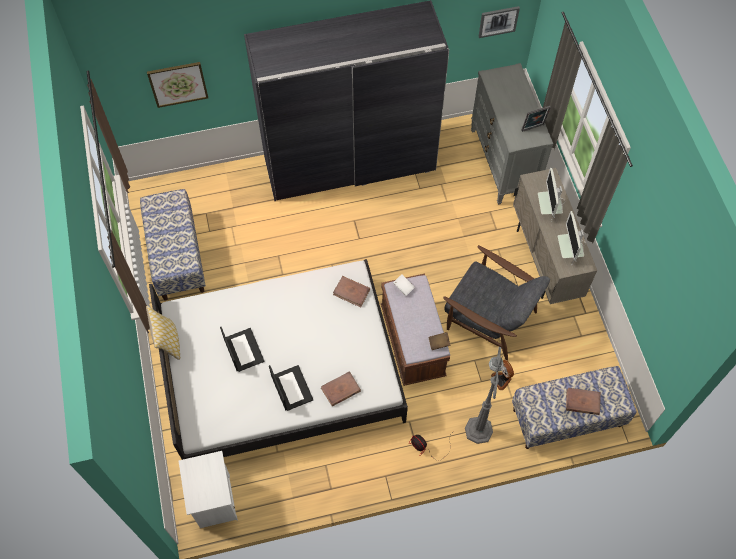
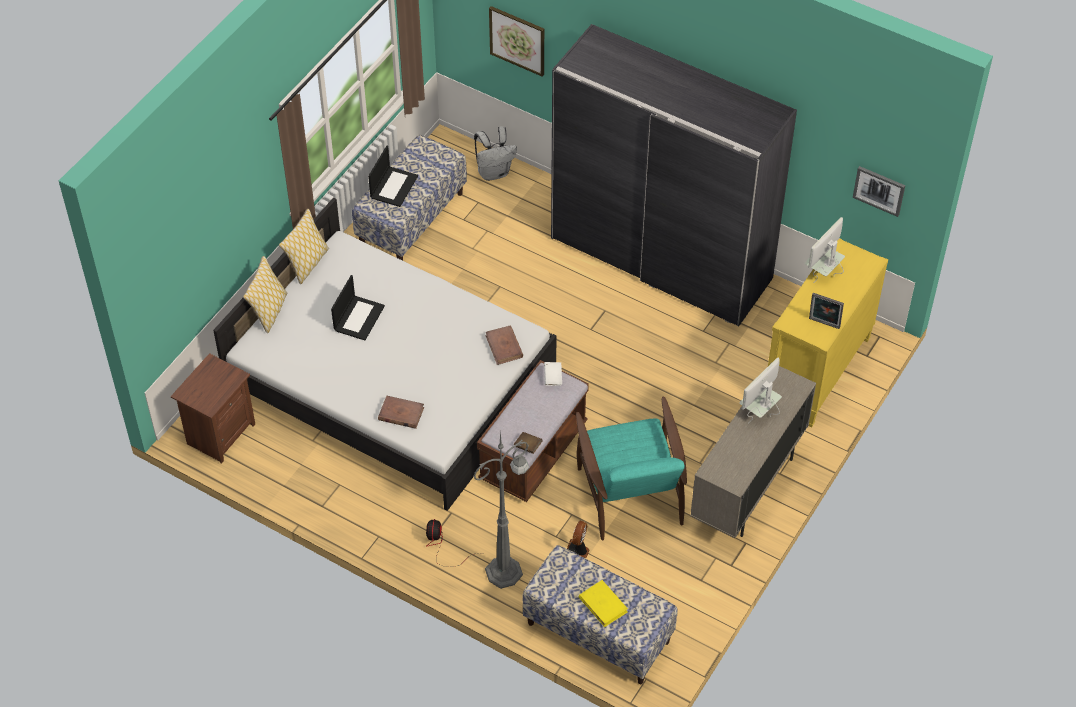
camera: 45 degrees right, 10 degrees down
(180, 396) = (269, 312): none -> pillow
(194, 186) = (494, 172): none -> white backpack
(214, 501) = (219, 433): white nightstand -> brown nightstand
(291, 388) = (362, 378): laptop -> laptop (393, 186)
(489, 318) = (630, 492): grey armchair -> turquoise armchair
(503, 163) = (817, 372): grey dresser -> yellow dresser
(569, 253) = (731, 462): monitor -> monitor (823, 273)
(582, 402) = (602, 605): brown book -> yellow book

